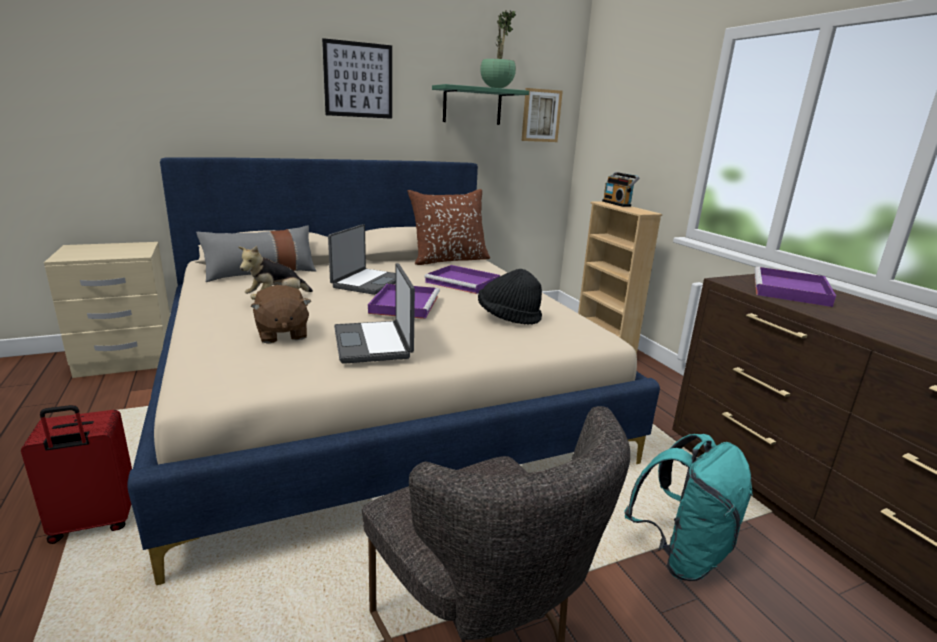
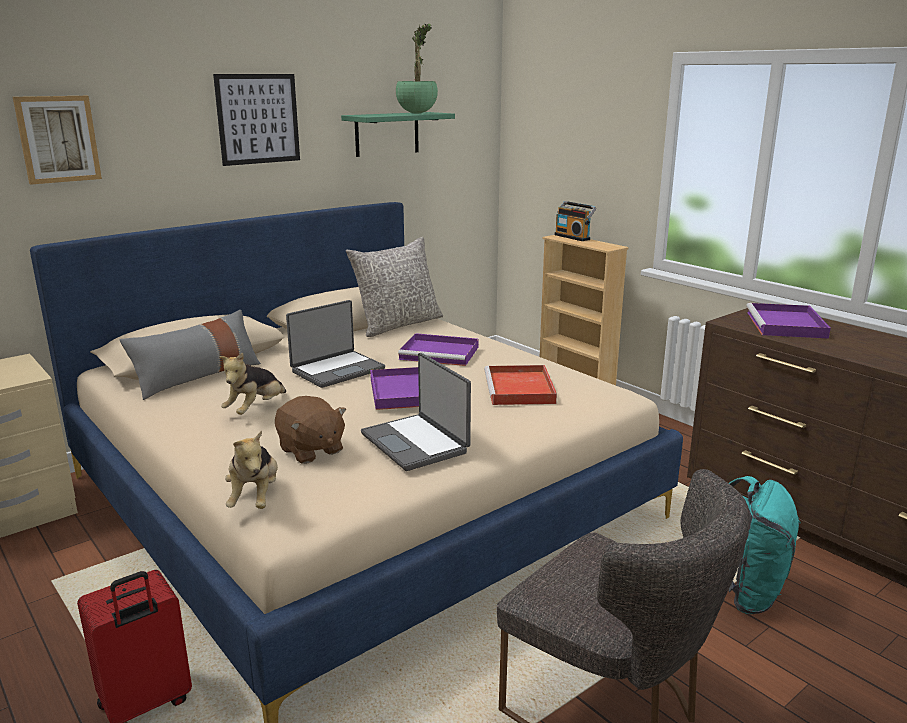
camera: 15 degrees left, 0 degrees up
(201, 363) = (255, 498): none -> plush toy
(368, 282) = (337, 370): laptop -> laptop turned 45 degrees clockwise
(449, 260) = (398, 324): brown pillow -> grey pillow
(508, 317) = (520, 389): black hat -> red tray
(541, 115) = (461, 136): picture -> picture (58, 139)

